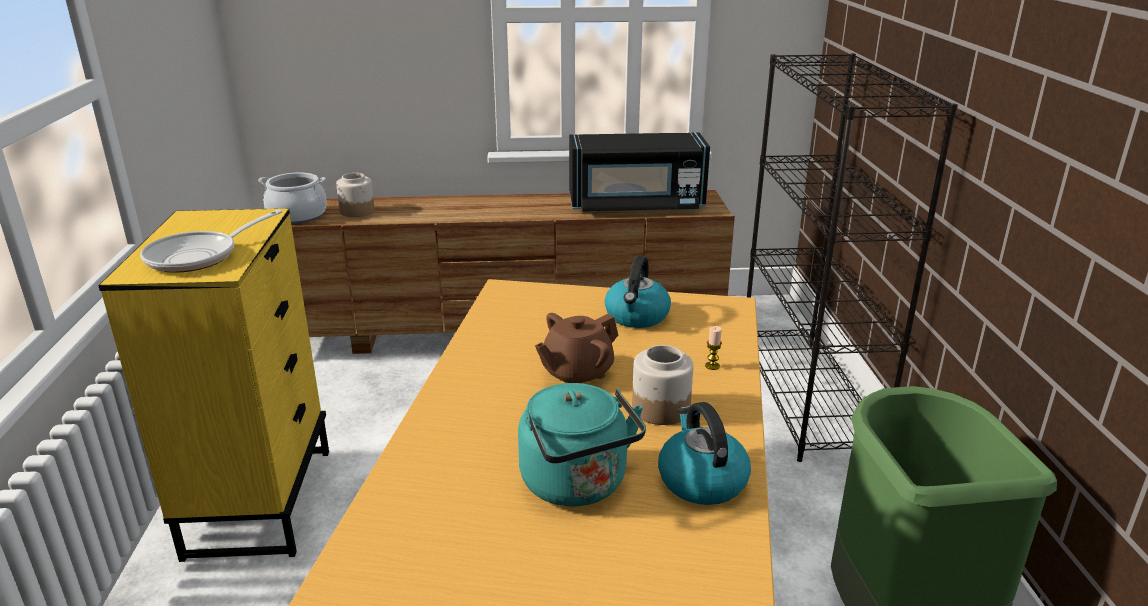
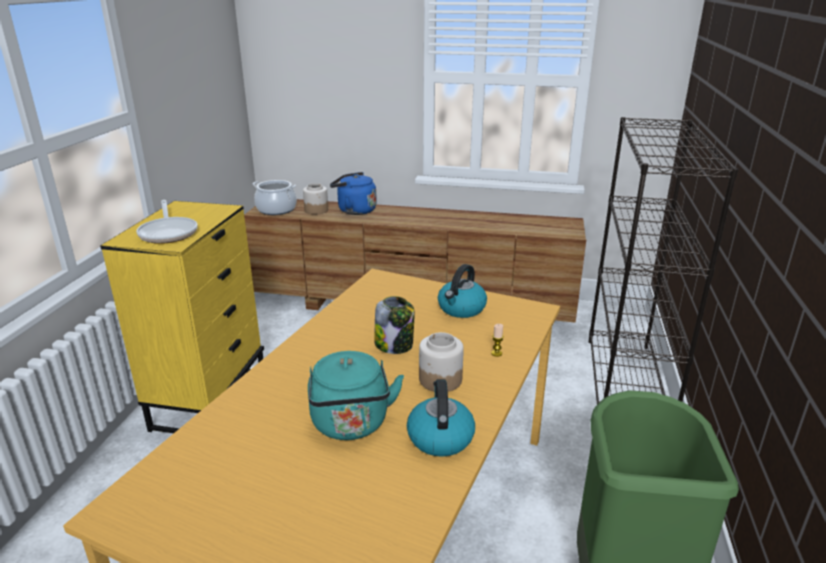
camera: 15 degrees right, 0 degrees up
(199, 256) = (168, 233): frying pan -> frying pan turned 75 degrees counterclockwise
(412, 207) = (354, 210): none -> blue kettle
(576, 374) = (394, 345): brown teapot -> jar
(636, 205) = (514, 224): black microwave -> none

